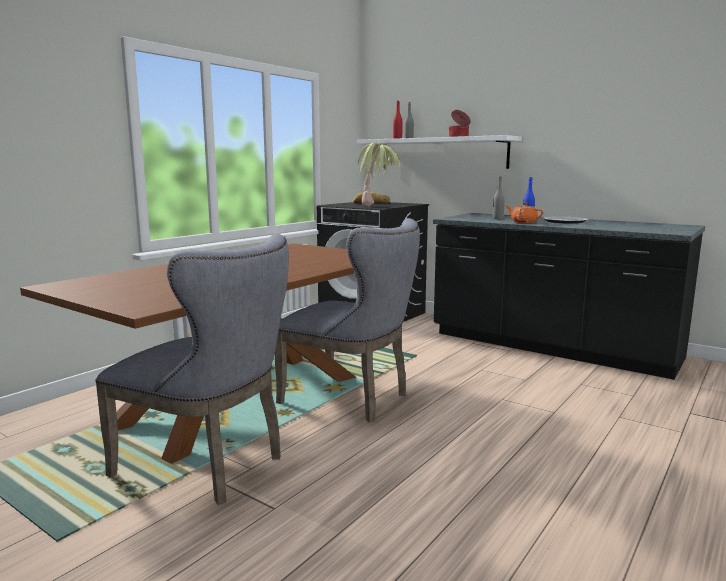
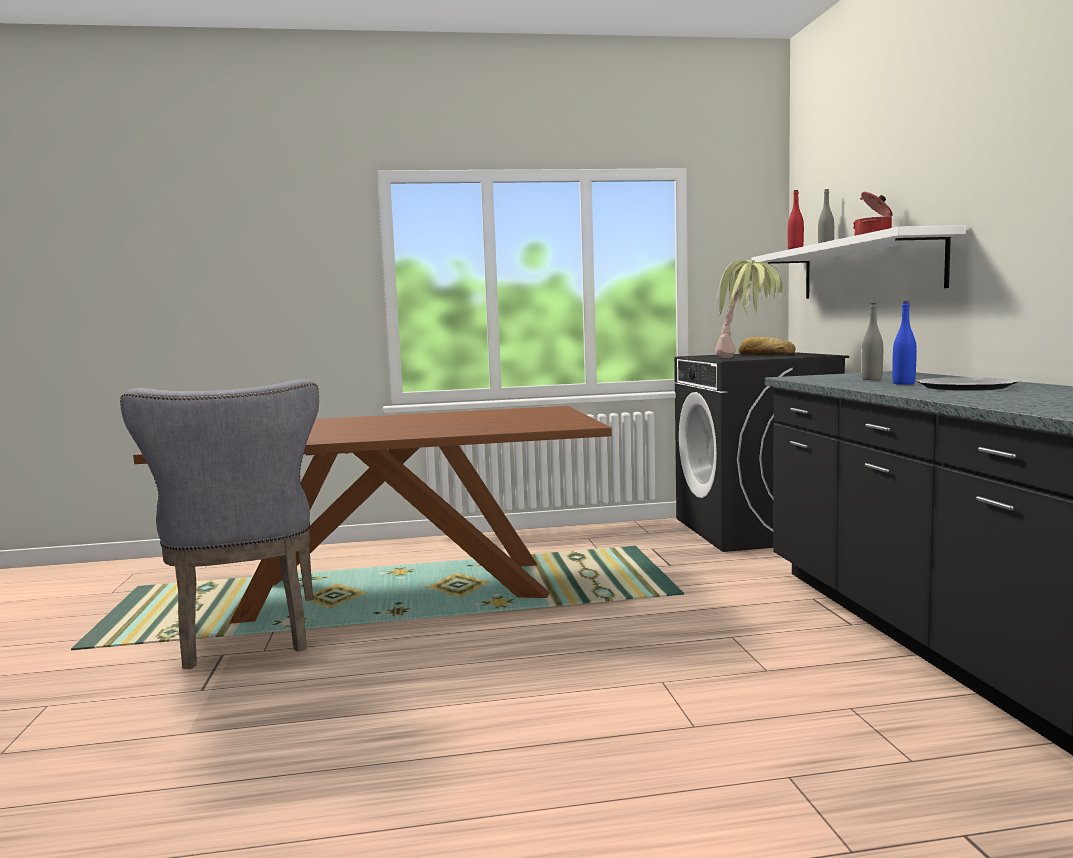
camera: 45 degrees right, 5 degrees down
(352, 399) = (489, 620): grey chair -> none
(523, 222) = (869, 386): orange teapot -> none

